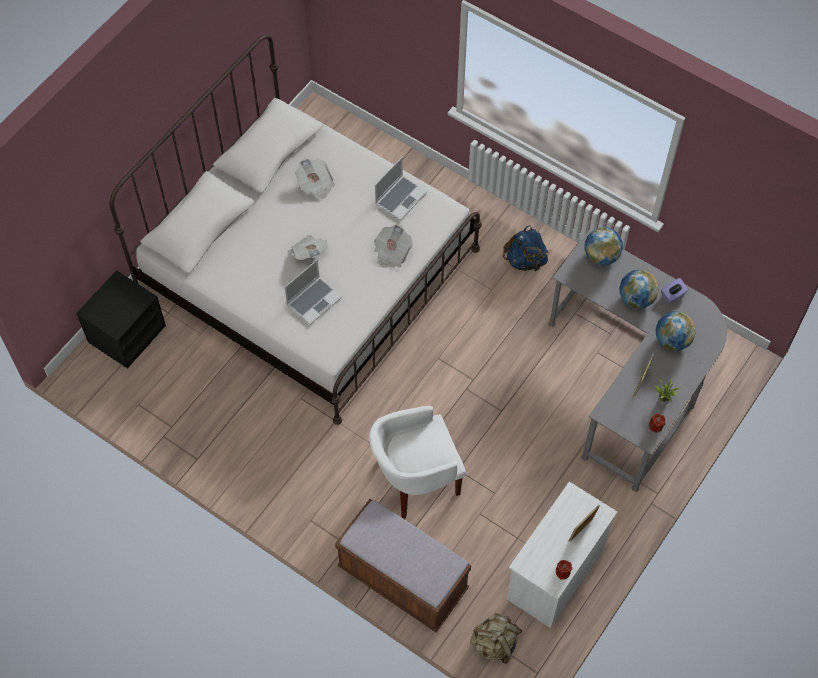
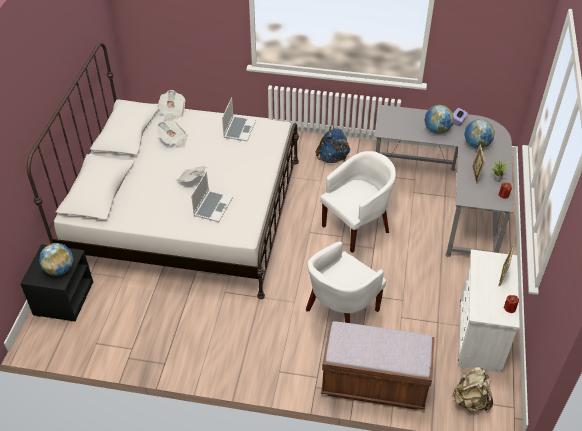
camera: 25 degrees left, 15 degrees down
(391, 253) = (252, 161): newspaper -> newspaper (172, 112)
(498, 373) = (356, 226): none -> white armchair
(601, 256) = (397, 115): globe -> globe (59, 269)

